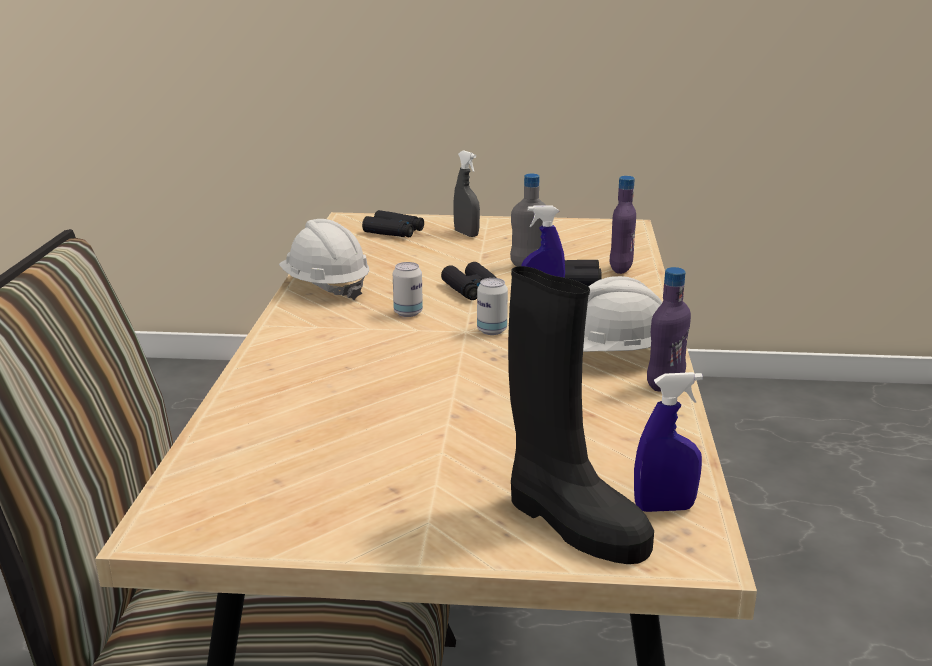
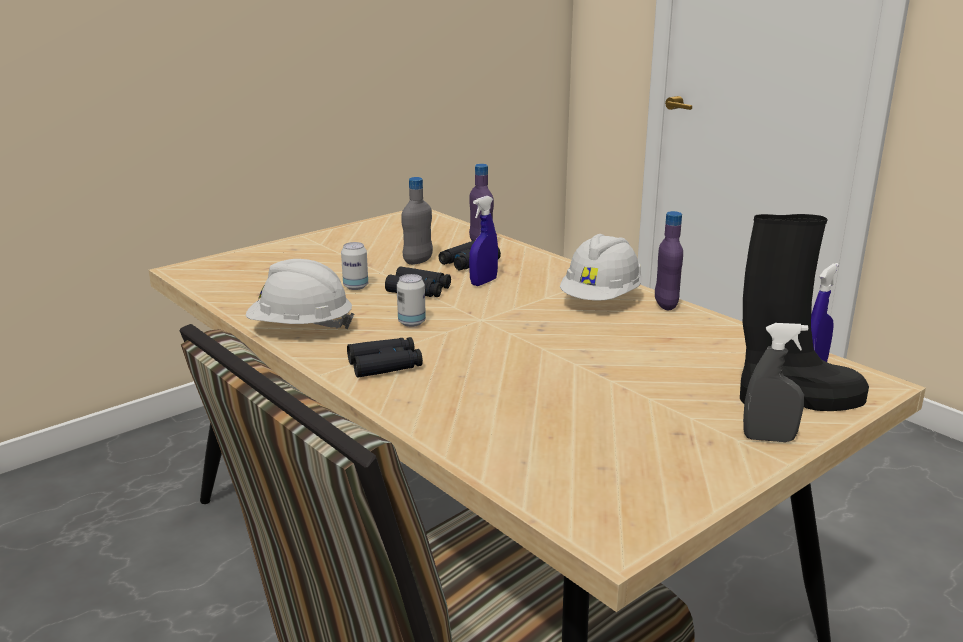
camera: 45 degrees left, 0 degrees up
(394, 232) = (250, 268): black binoculars -> black binoculars (385, 365)
(466, 234) = (315, 252): grey spray bottle -> grey spray bottle (769, 438)
(492, 331) = (497, 312): can -> can (355, 286)

